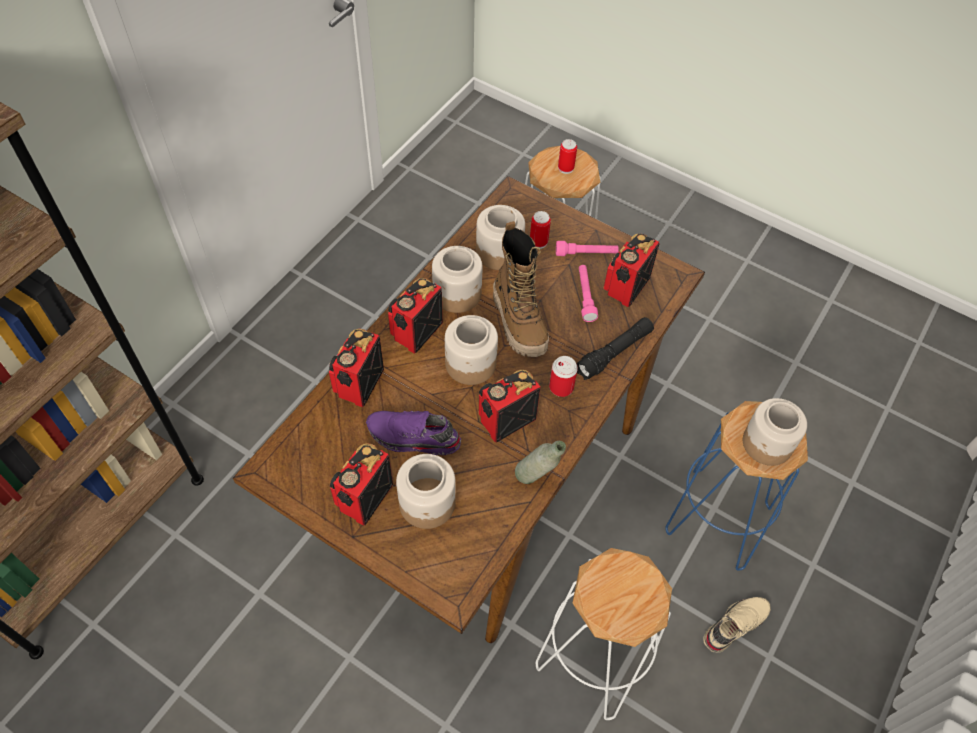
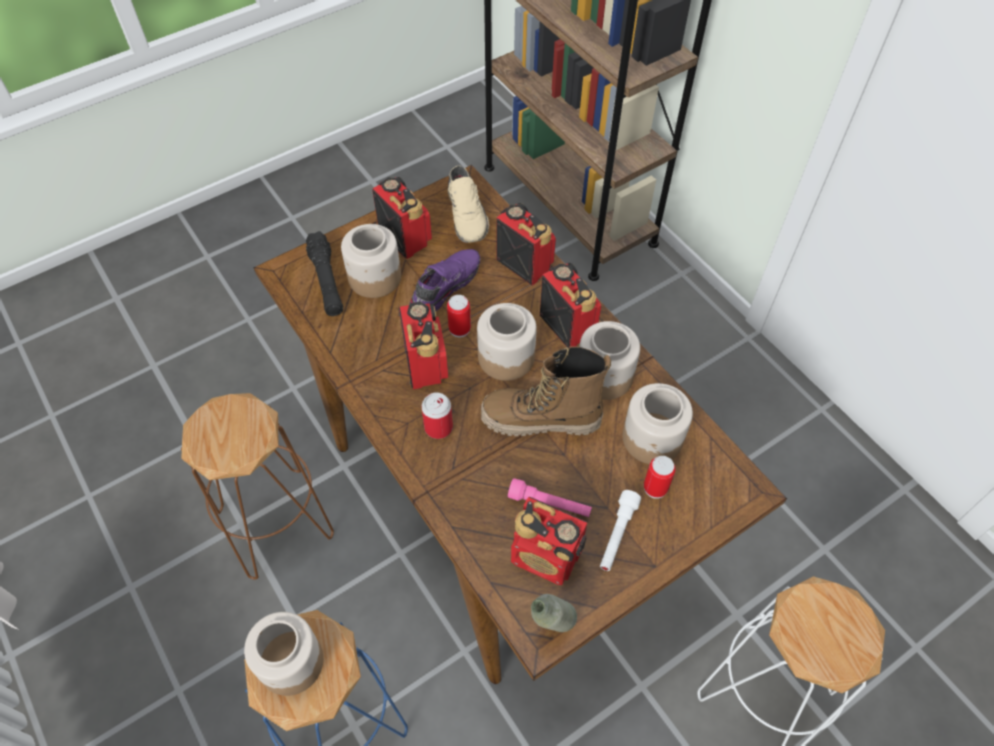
camera: 115 degrees right, 0 degrees up
(536, 480) = (348, 364): grey bottle -> grey bottle (551, 628)
(565, 168) = (830, 632): can -> can (459, 329)
(586, 254) = (617, 535): pink flashlight -> white flashlight
(595, 658) = (275, 522): white stool -> brown stool
(614, 353) = (456, 499): black flashlight -> black flashlight (326, 281)
(625, 287) = (546, 558): radio -> radio turned 150 degrees clockwise
(734, 624) = (227, 671): beige shoe -> beige shoe (468, 215)

